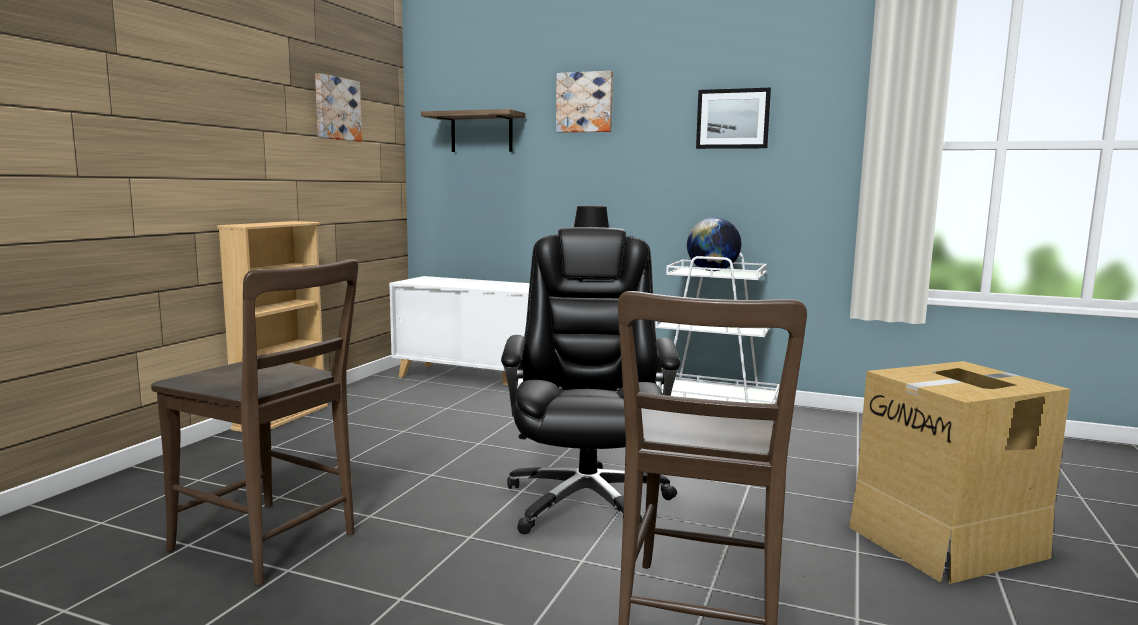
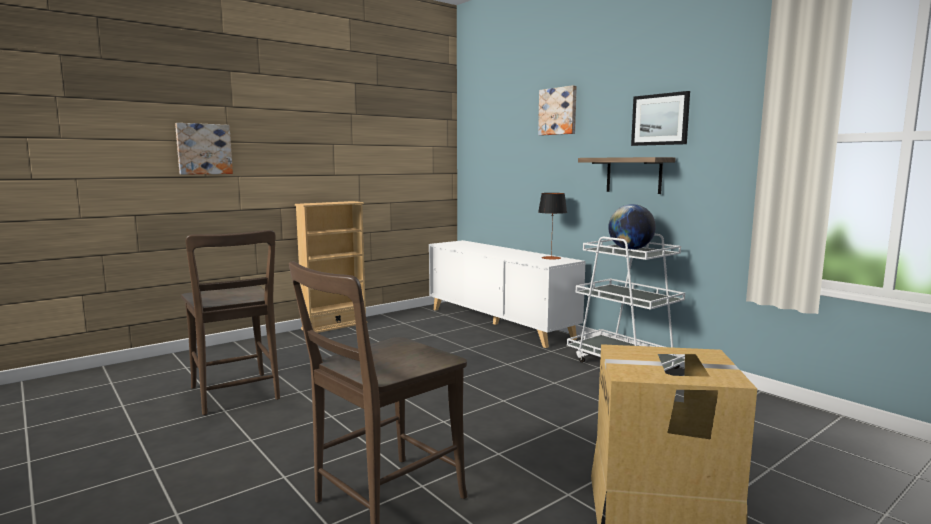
camera: 30 degrees right, 0 degrees up
(336, 109) = (393, 126): picture -> picture (204, 149)
(481, 132) = (497, 137): shelf -> shelf (633, 175)
(587, 501) = (430, 411): black office chair -> none

